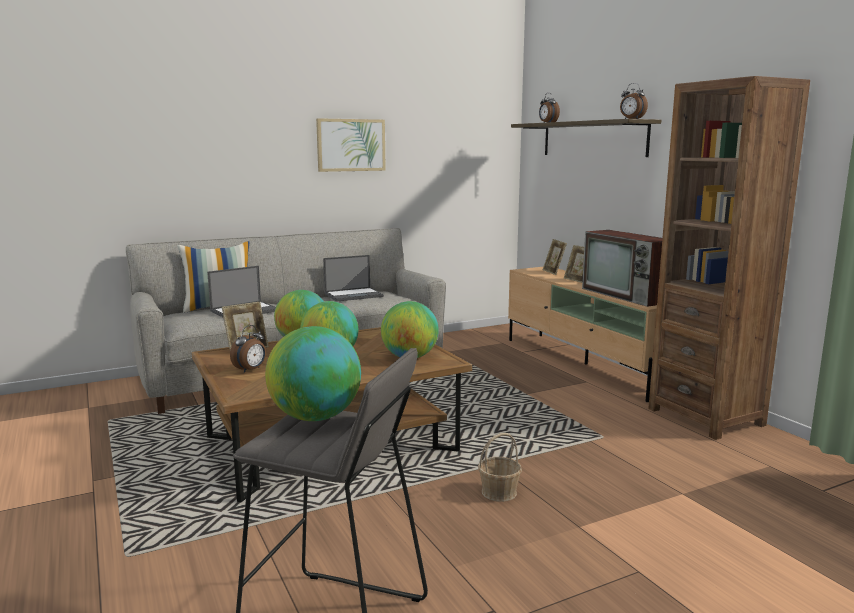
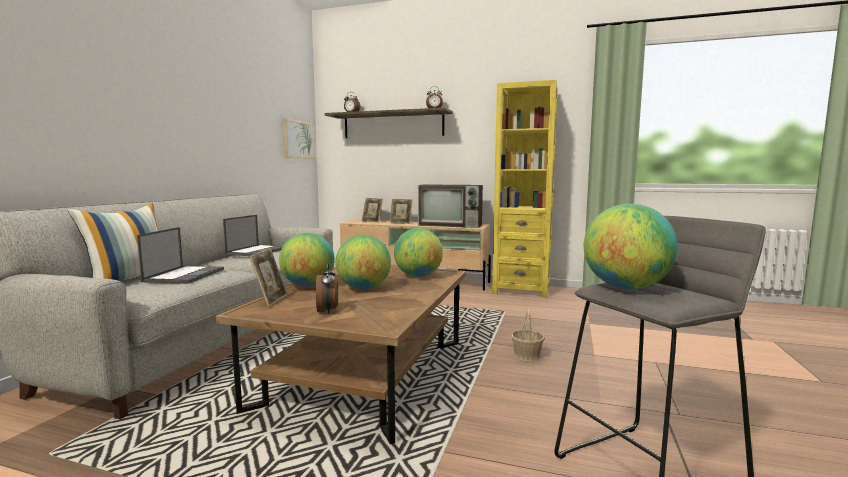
camera: 45 degrees left, 5 degrees down
(351, 145) = (213, 115): picture -> picture (298, 139)
(705, 417) = (521, 289): brown bookcase -> yellow bookcase

